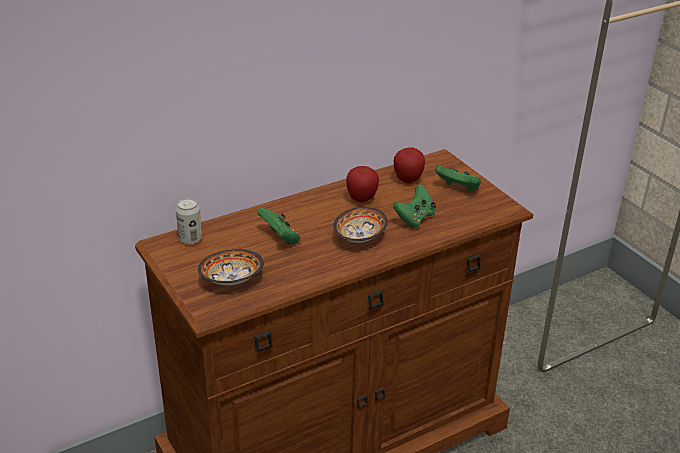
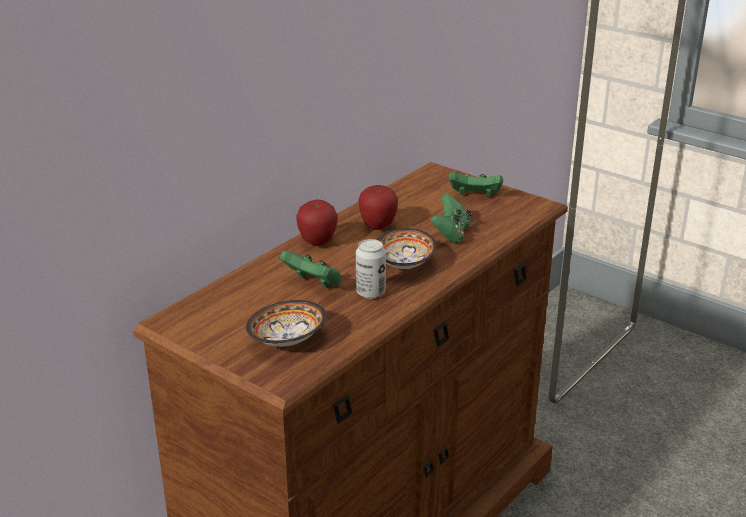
camera: 20 degrees left, 5 degrees down
(190, 239) = (204, 308): can -> can (370, 292)
(408, 180) = (414, 198): apple -> apple (317, 242)

